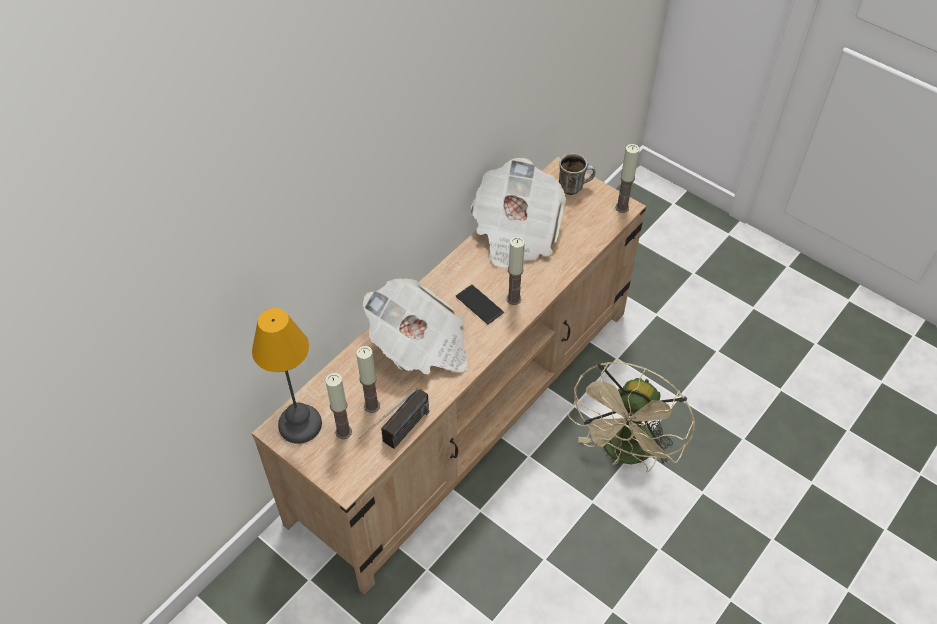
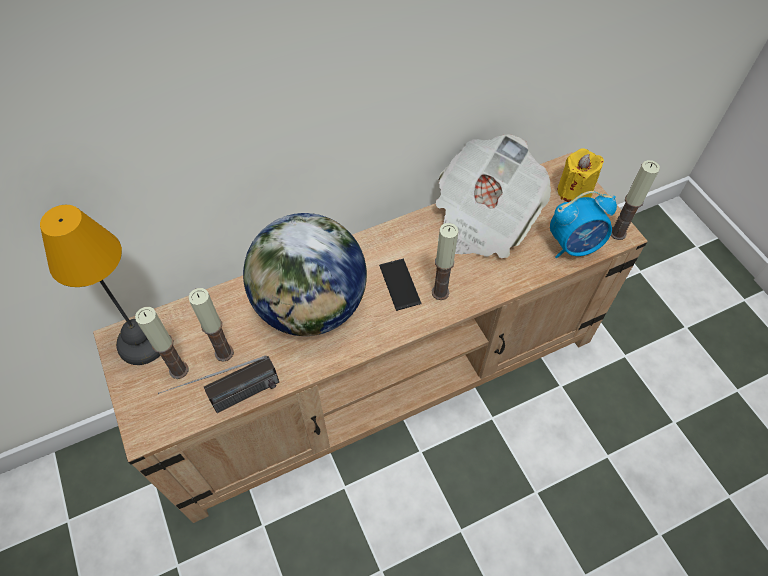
camera: 25 degrees right, 5 degrees up
(420, 346) = (311, 306): newspaper -> globe
(574, 186) = (574, 191): mug -> yellow candle
(595, 228) = (574, 246): none -> alarm clock
(625, 453) = (521, 492): beige fan -> none

